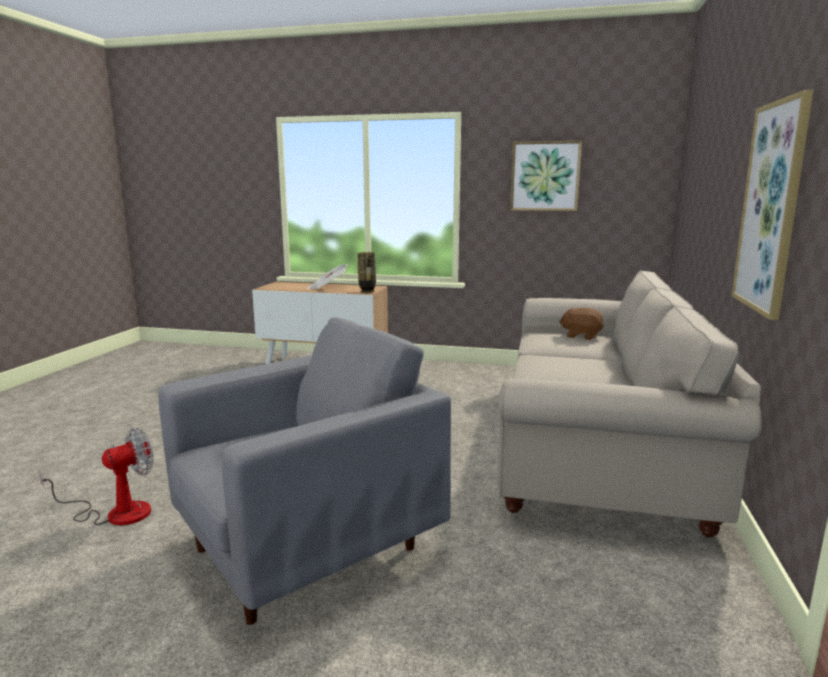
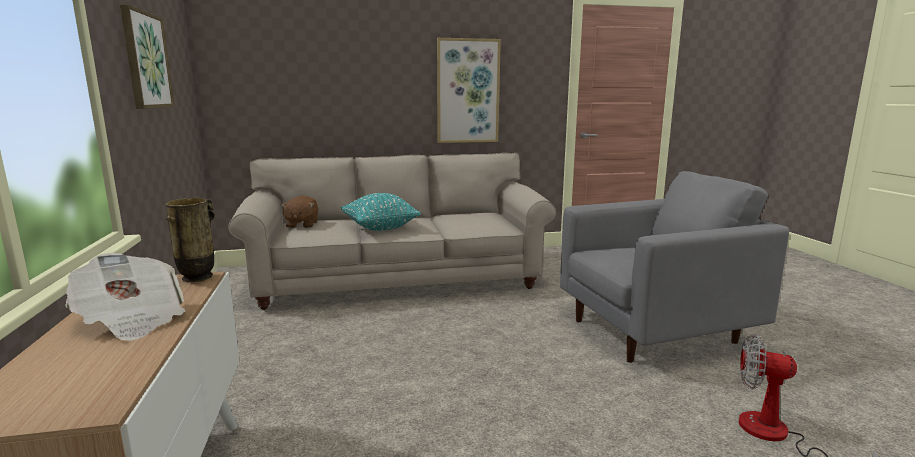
camera: 115 degrees left, 0 degrees up
(307, 549) = (654, 331): grey armchair -> grey armchair turned 135 degrees clockwise
(563, 359) = (380, 228): none -> turquoise pillow

